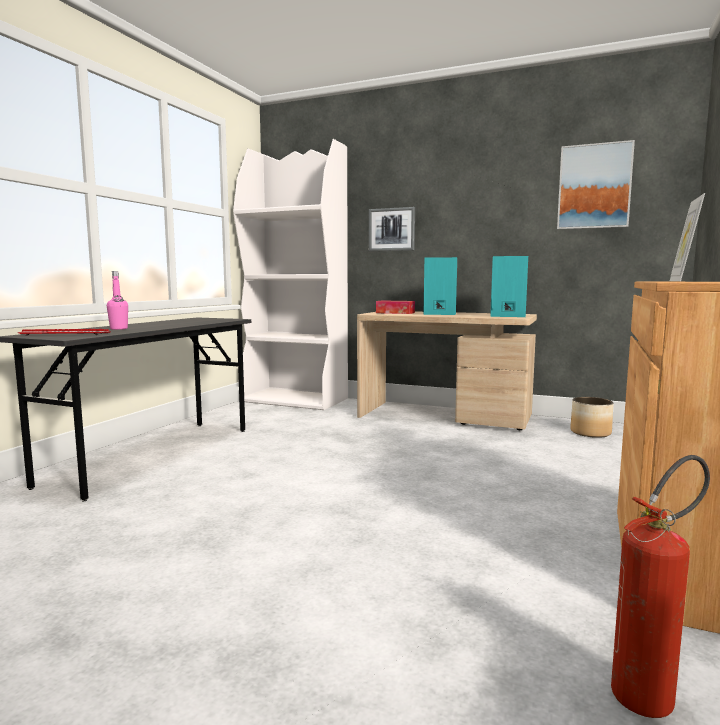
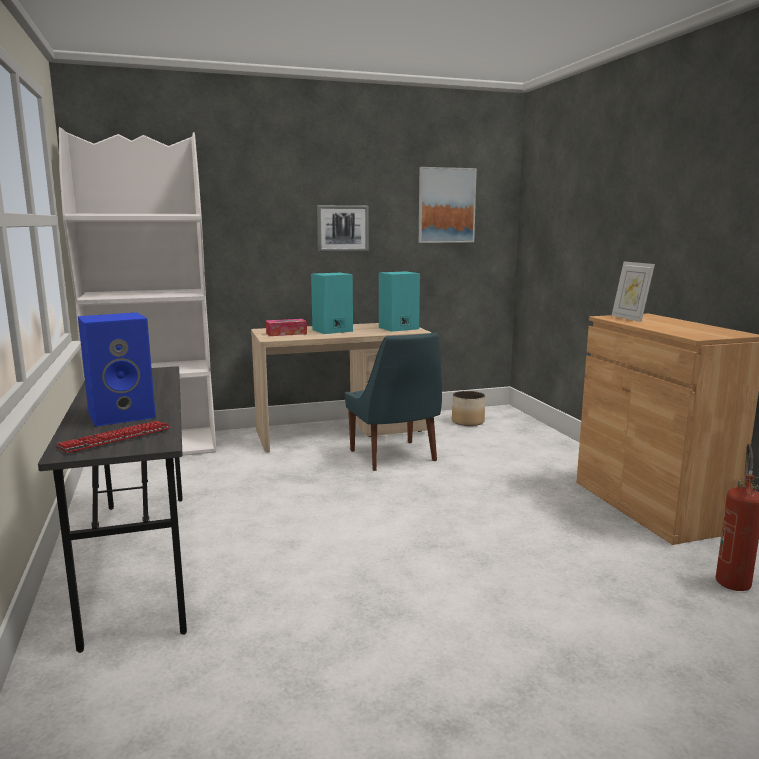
camera: 40 degrees left, 5 degrees up
(119, 329) = (123, 415): pink bottle -> blue speaker
(392, 229) = (254, 238): picture -> picture (342, 228)
(453, 442) = (394, 457): none -> blue chair

